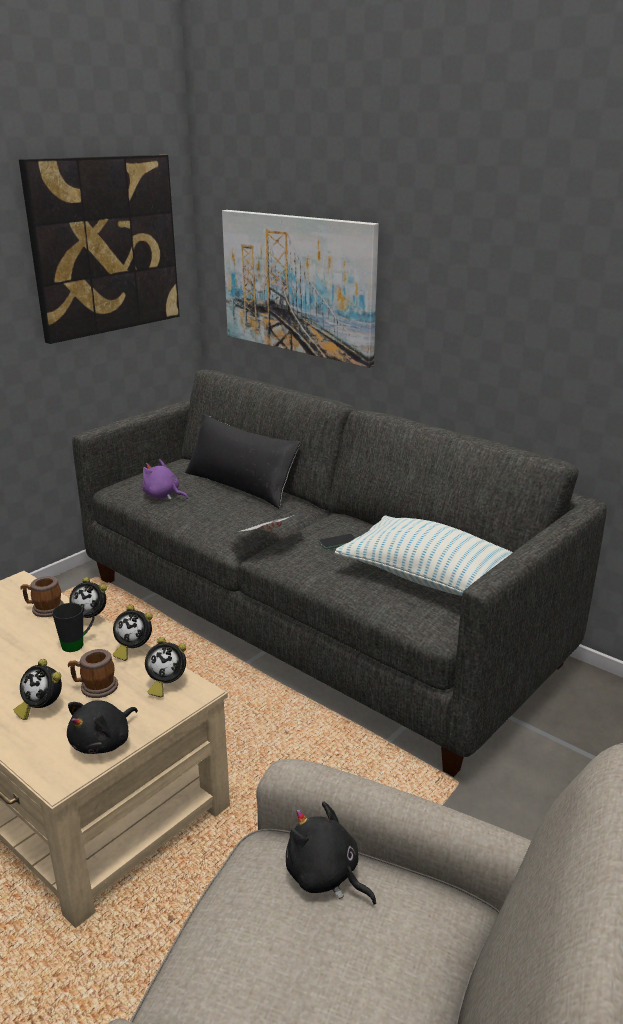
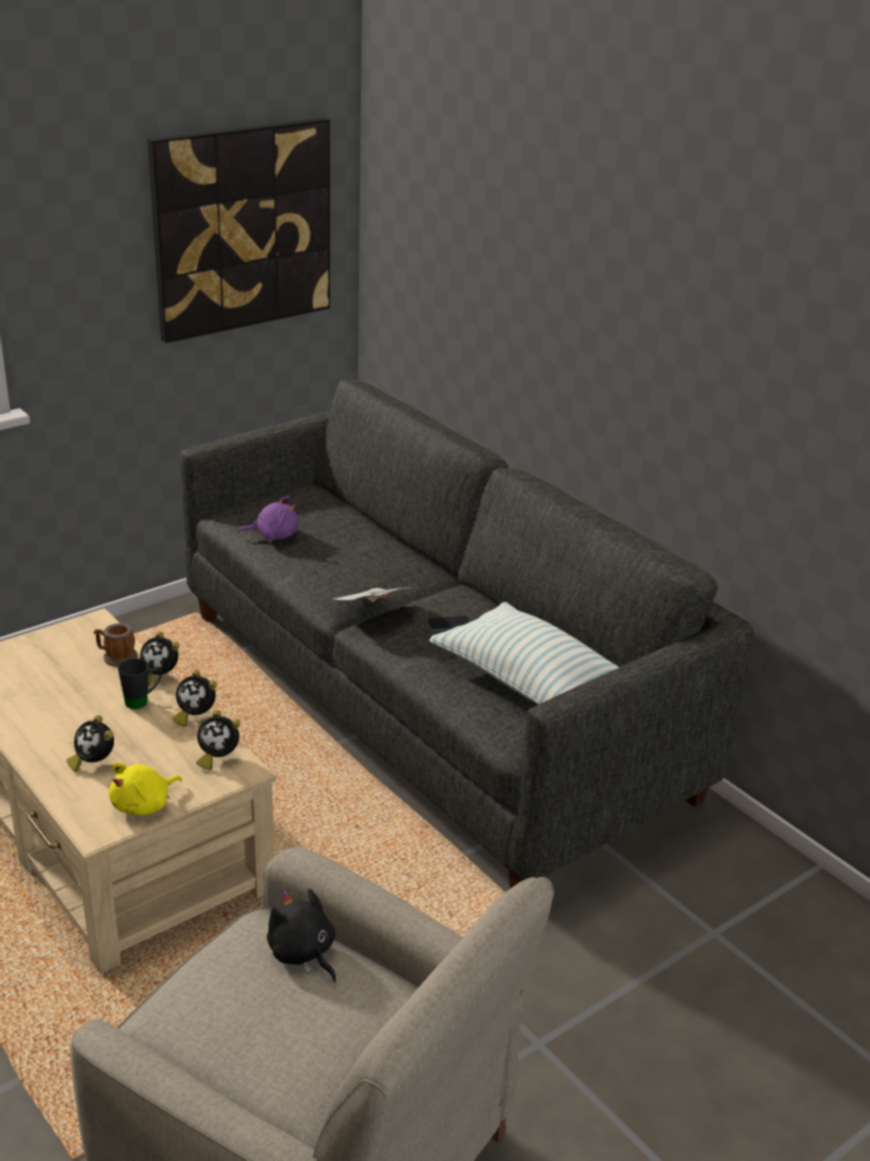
camera: 10 degrees right, 5 degrees up
(95, 687) = (148, 750): mug -> none
(104, 742) = (144, 805): black plush toy -> yellow plush toy
(163, 495) = (274, 535): purple plush toy -> purple plush toy turned 135 degrees clockwise
(240, 485) = (367, 532): black pillow -> none
(298, 285) = (464, 297): picture -> none

